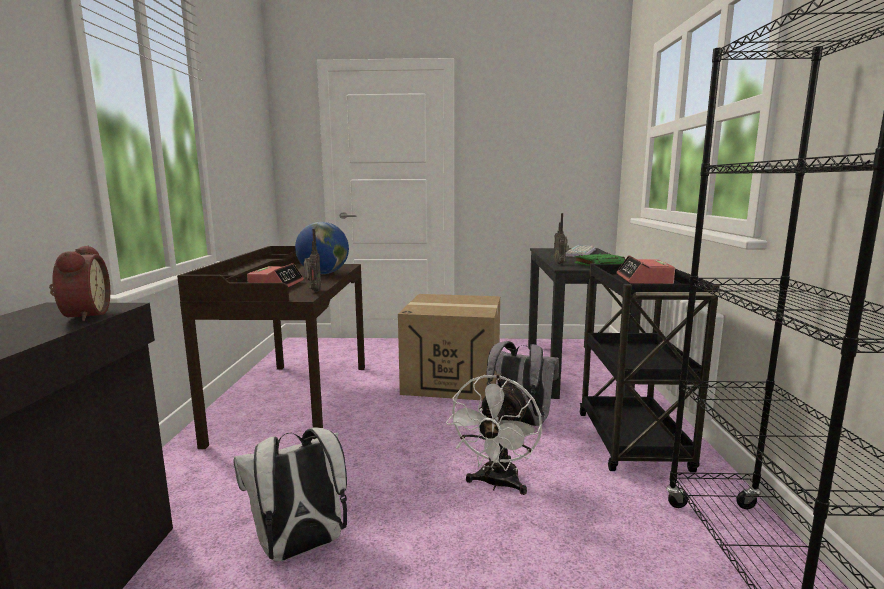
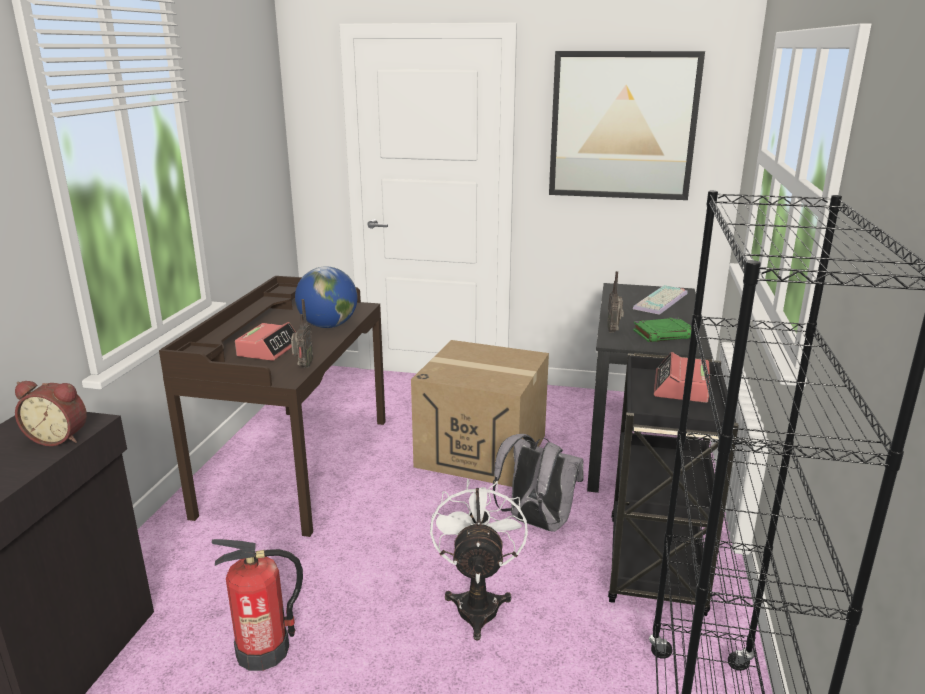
camera: 10 degrees right, 10 degrees up
(83, 315) = (59, 437): alarm clock -> alarm clock turned 105 degrees clockwise
(300, 549) = (264, 650): white backpack -> fire extinguisher
(496, 484) = (477, 602): white fan -> white fan turned 150 degrees clockwise
(535, 132) = (622, 126): none -> picture

